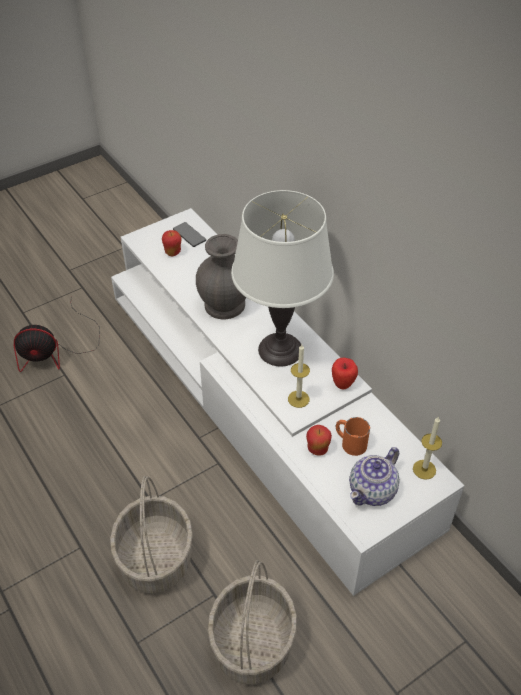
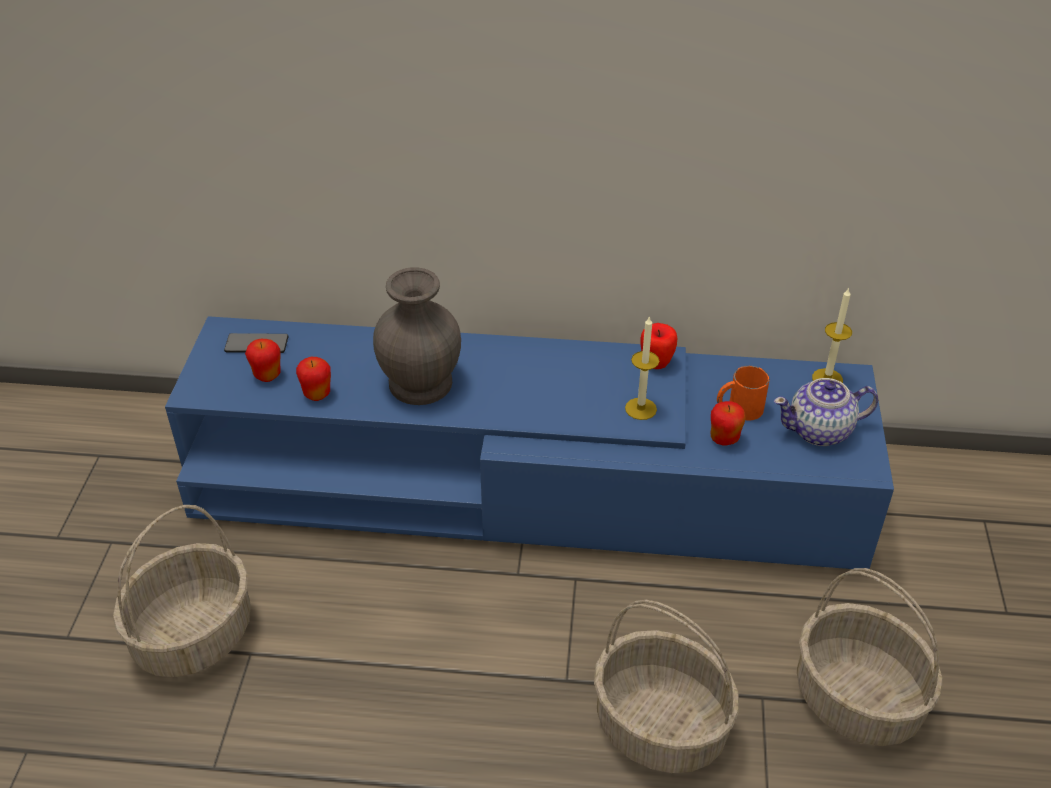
camera: 50 degrees left, 5 degrees down
(57, 350) = (193, 637): fan -> basket
(178, 276) = (317, 394): none -> apple
(260, 402) = (525, 485): white tv stand -> blue tv stand
(280, 350) = (550, 380): white table lamp -> none
(373, 490) = (820, 431): teapot -> teapot turned 90 degrees clockwise

